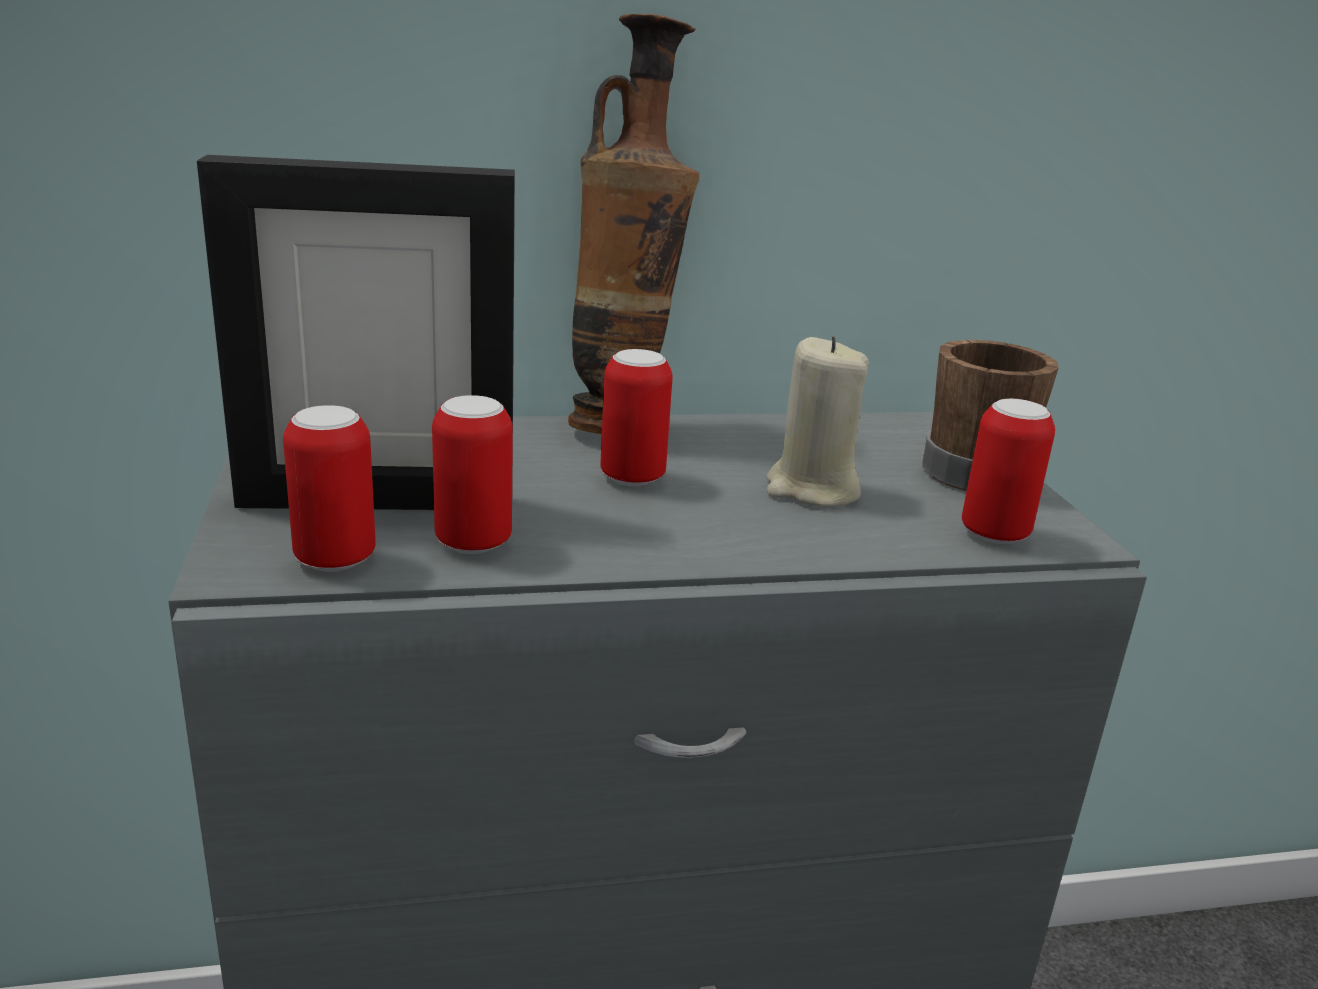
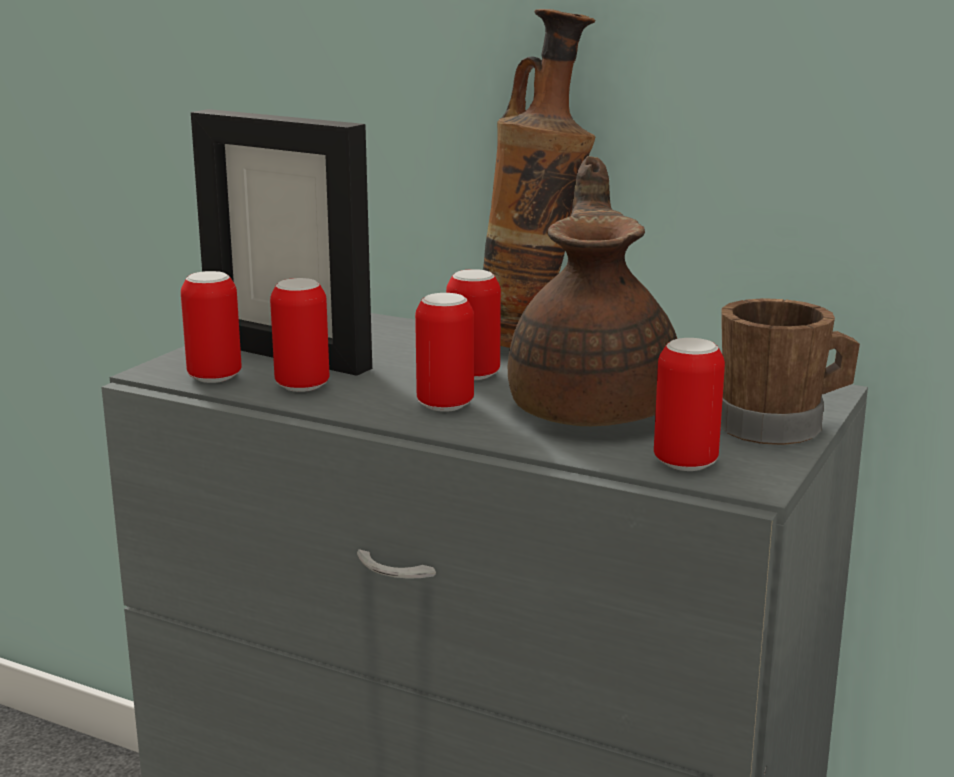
camera: 40 degrees right, 5 degrees down
(674, 525) = (445, 405): none -> can
(812, 489) = (595, 407): beige candle -> brown teapot

